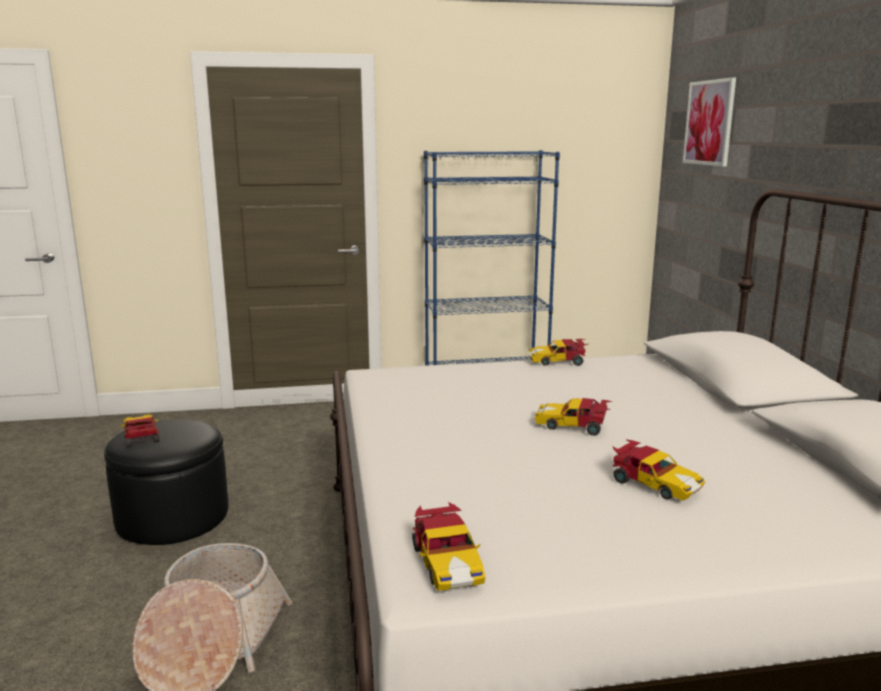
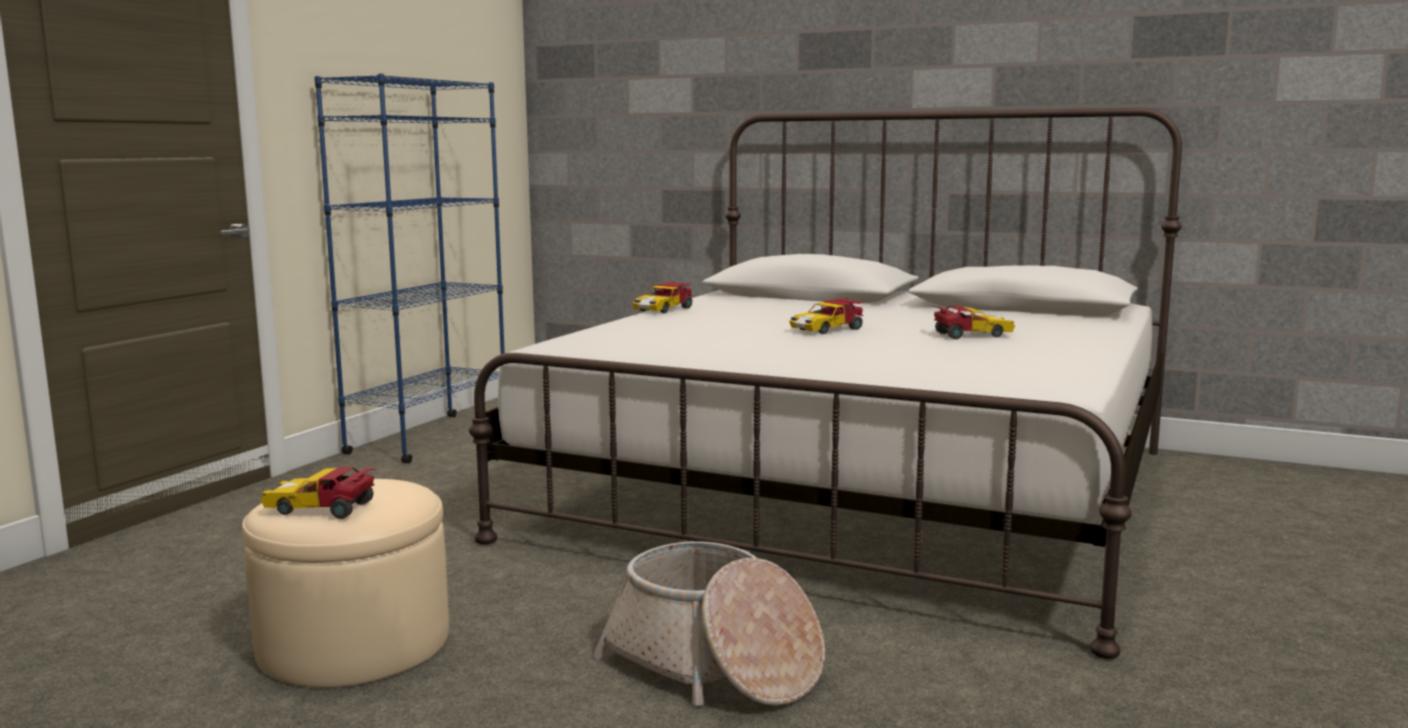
camera: 55 degrees left, 5 degrees down
(173, 517) = (354, 644): black ottoman -> beige ottoman
(447, 563) = (1031, 383): toy car -> none
(709, 123) = (618, 56): picture -> none

